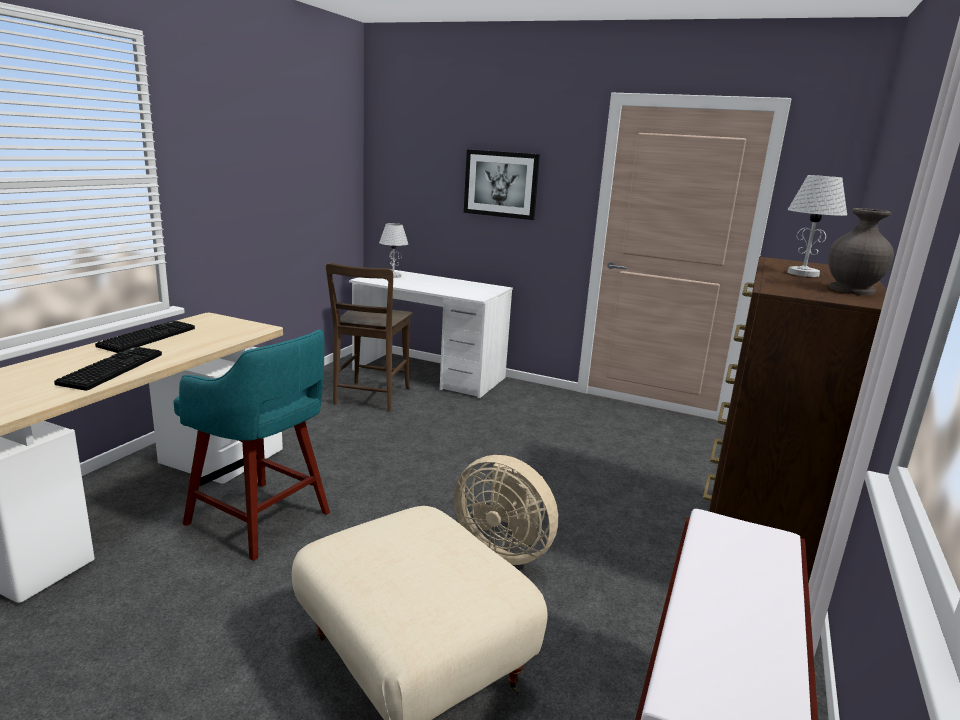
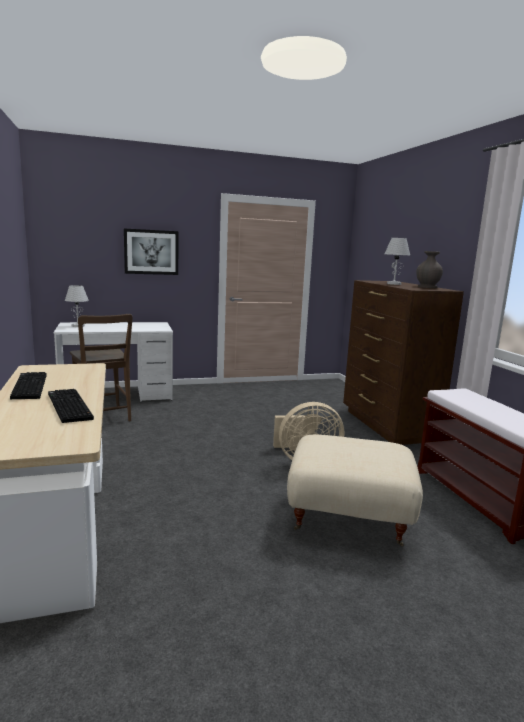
camera: 40 degrees left, 5 degrees down
(261, 520) = (163, 499): turquoise stool -> none

